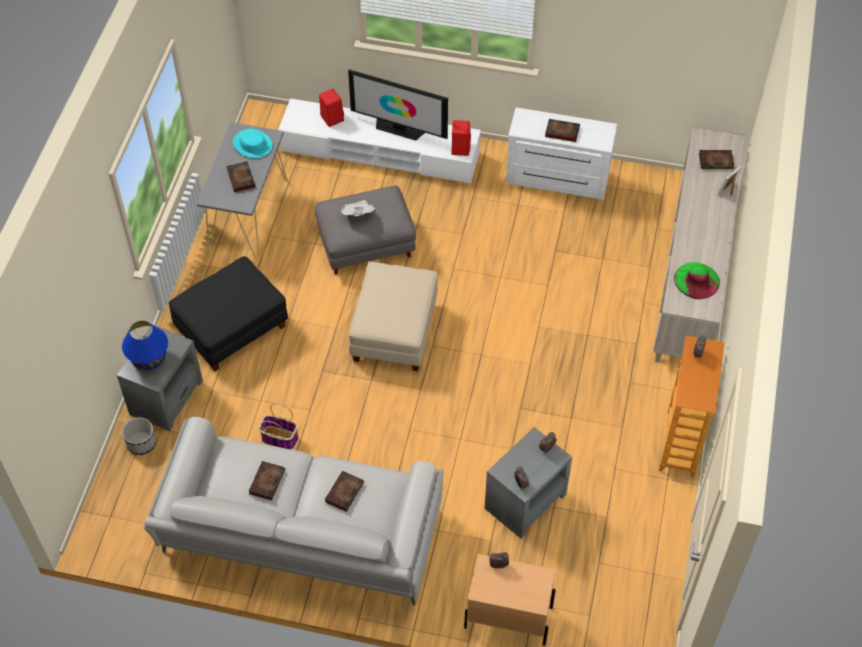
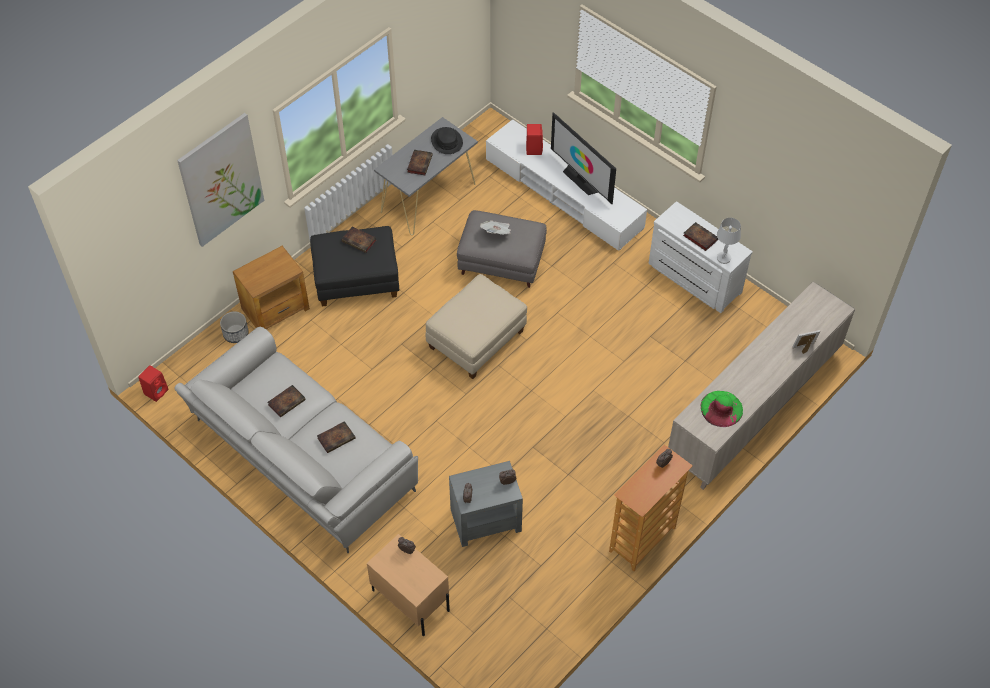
camera: 30 degrees right, 0 degrees up
(87, 274) = (221, 180): none -> picture
(149, 358) = (263, 269): blue table lamp -> none
(167, 397) = (276, 309): grey side table -> brown side table
(252, 144) = (446, 141): turquoise hat -> black hat
(279, 438) = (335, 379): basket -> none
(460, 148) = (620, 216): red speaker -> red speaker (156, 391)
(596, 141) = (723, 258): none -> white table lamp
(716, 161) = (812, 319): book -> book (360, 241)

